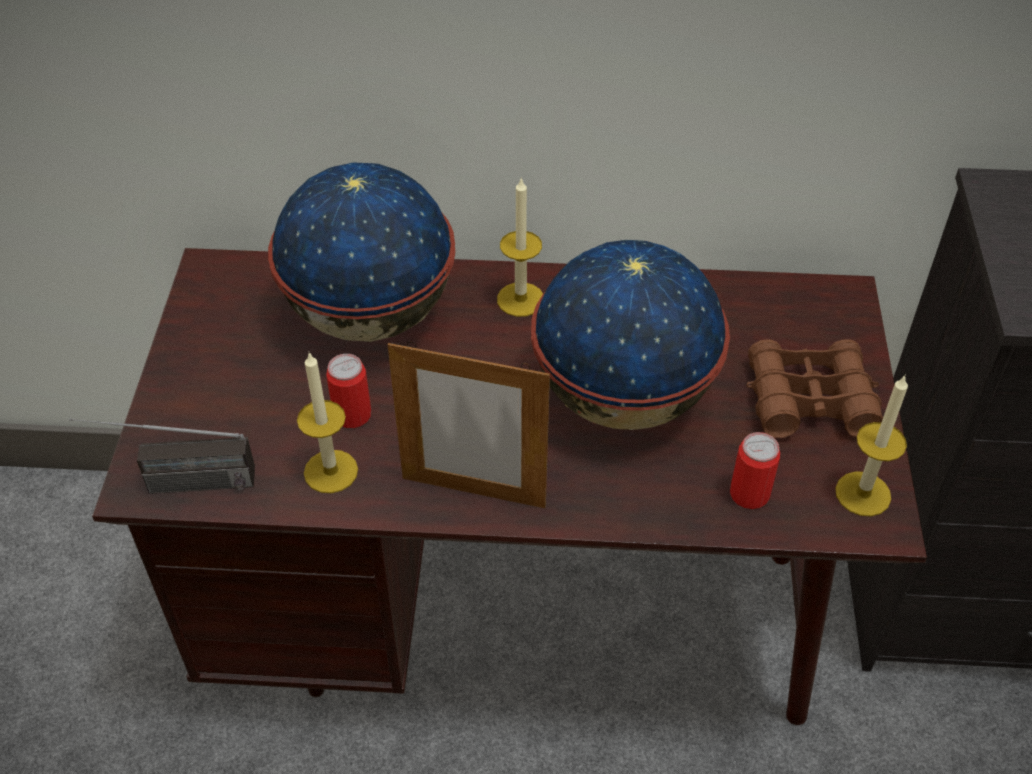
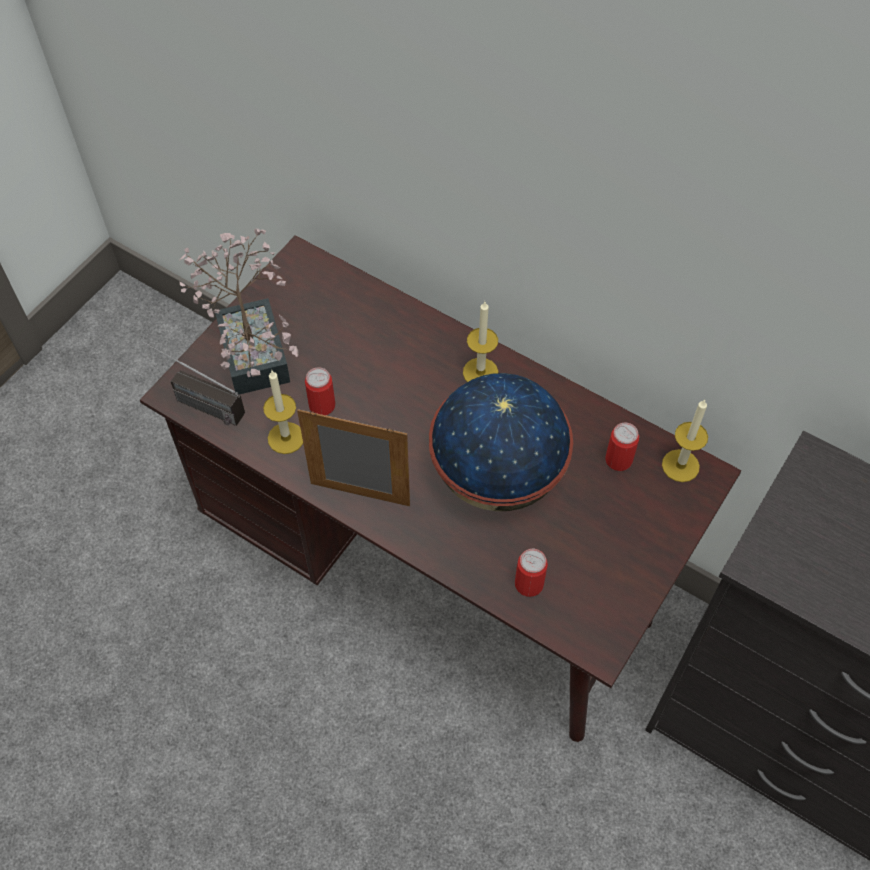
camera: 30 degrees right, 10 degrees up
(213, 386) = (253, 345): none -> potted plant
(369, 315) = (376, 338): globe -> none
(473, 492) = (360, 494): picture frame -> picture frame turned 150 degrees clockwise
(742, 321) = (618, 460): none -> can
(809, 400) = (619, 539): brown binoculars -> none
(863, 494) = (603, 622): candle -> candle (680, 465)

